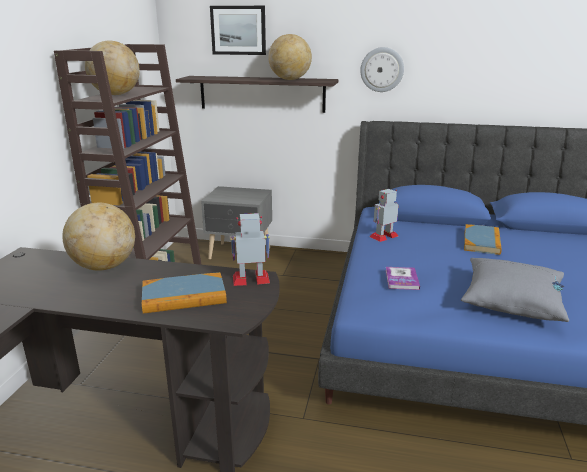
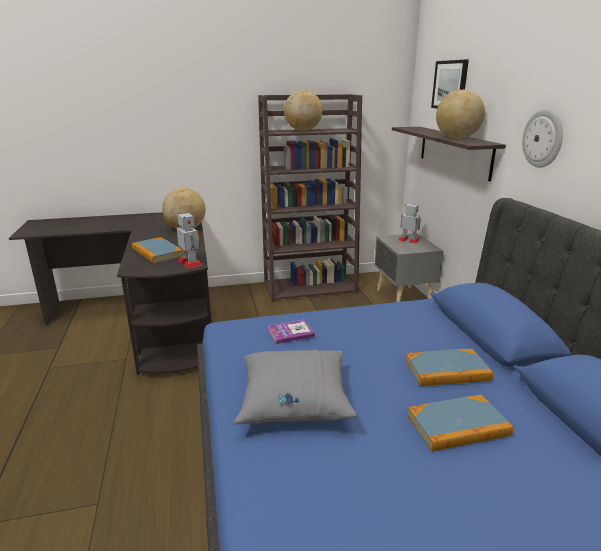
camera: 65 degrees right, 0 degrees up
(384, 236) = (390, 313): toy robot -> toy robot (408, 240)
(546, 257) = (457, 426): none -> book

